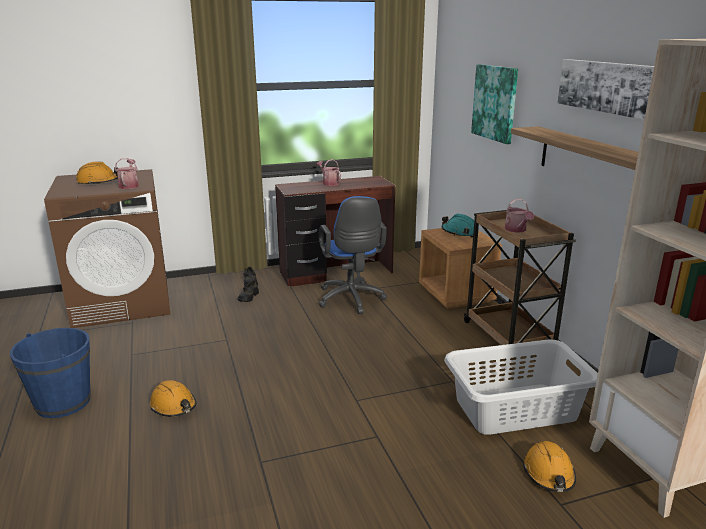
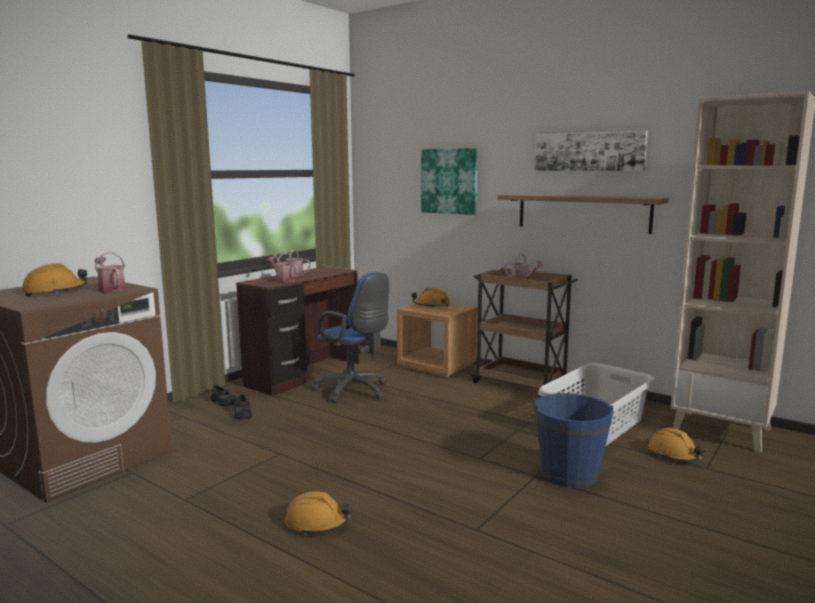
camera: 35 degrees left, 10 degrees down
(63, 402) = (170, 570): blue bucket -> blue bucket (569, 474)
(311, 188) = (283, 280): none -> watering can
(459, 232) = (431, 305): turquoise hard hat -> orange hard hat

